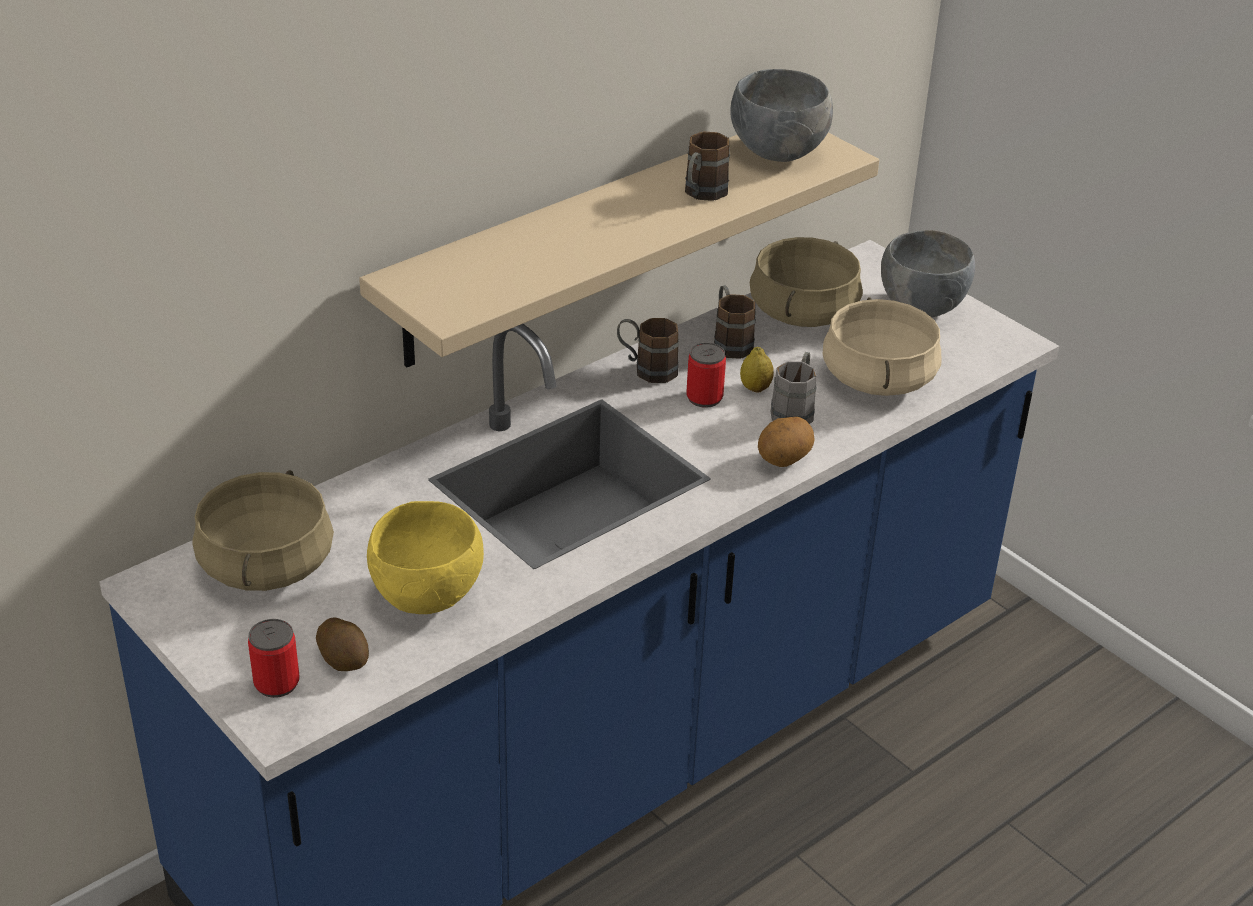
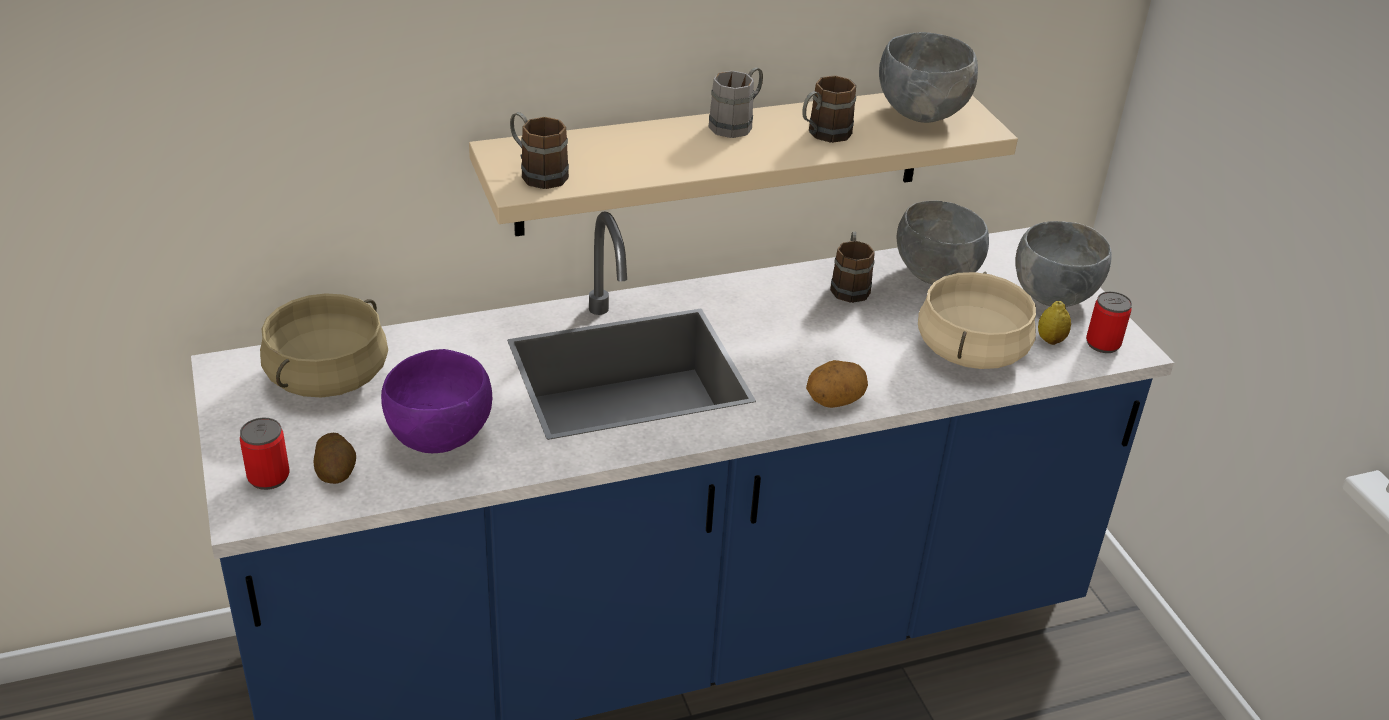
camera: 20 degrees right, 0 degrees up
(428, 595) = (441, 438): yellow bowl -> purple bowl
(646, 369) = (758, 292): brown mug -> brown mug (536, 173)
(704, 398) = (795, 329): can -> can (1102, 344)
(755, 388) = (848, 331): lemon -> lemon (1050, 340)
(795, 410) = (873, 359): grey mug -> grey mug (737, 124)
(804, 313) = (935, 276): beige cooking pot -> grey bowl

